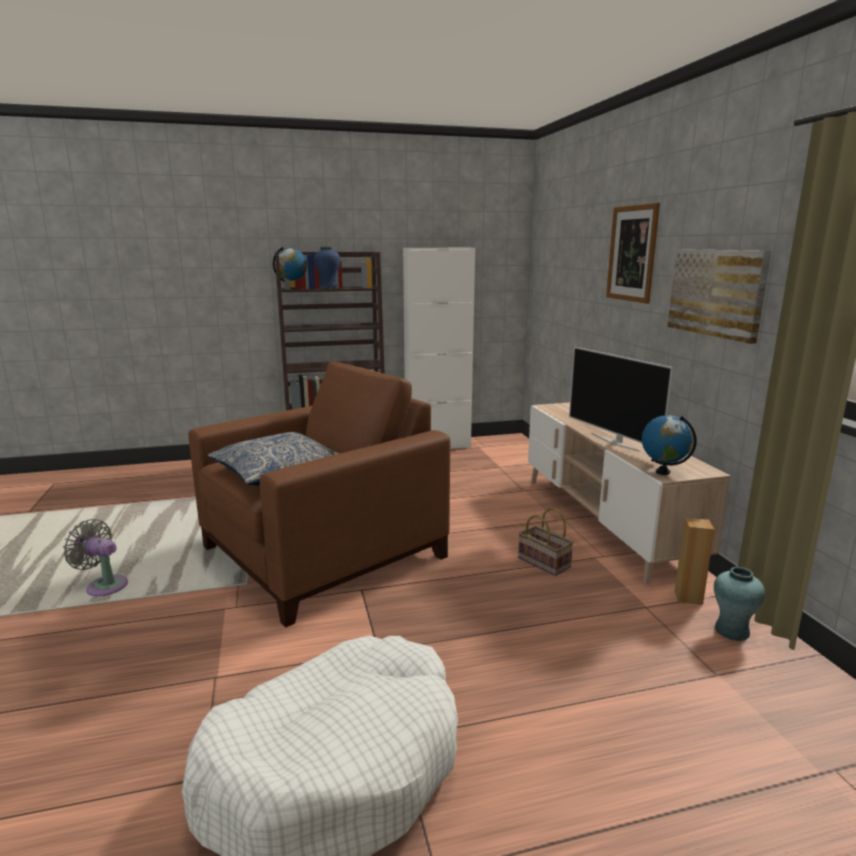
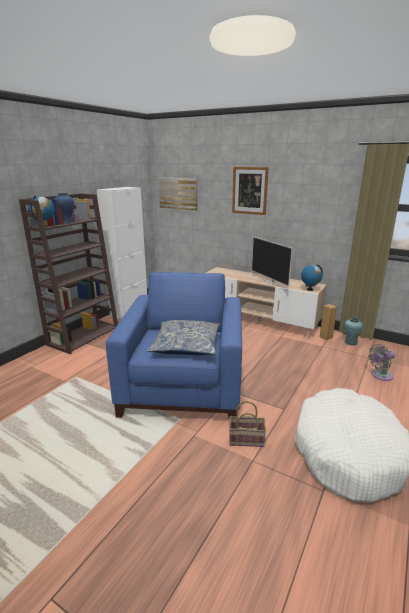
camera: 45 degrees left, 5 degrees up
(104, 585) = (102, 470): grey fan -> grey fan (380, 376)
(321, 553) = (184, 387): brown armchair -> blue armchair
(545, 562) = (271, 346): basket -> basket (247, 439)
(615, 442) = (270, 282): television -> television turned 45 degrees clockwise
(717, 292) = (310, 209): picture -> picture (178, 193)

